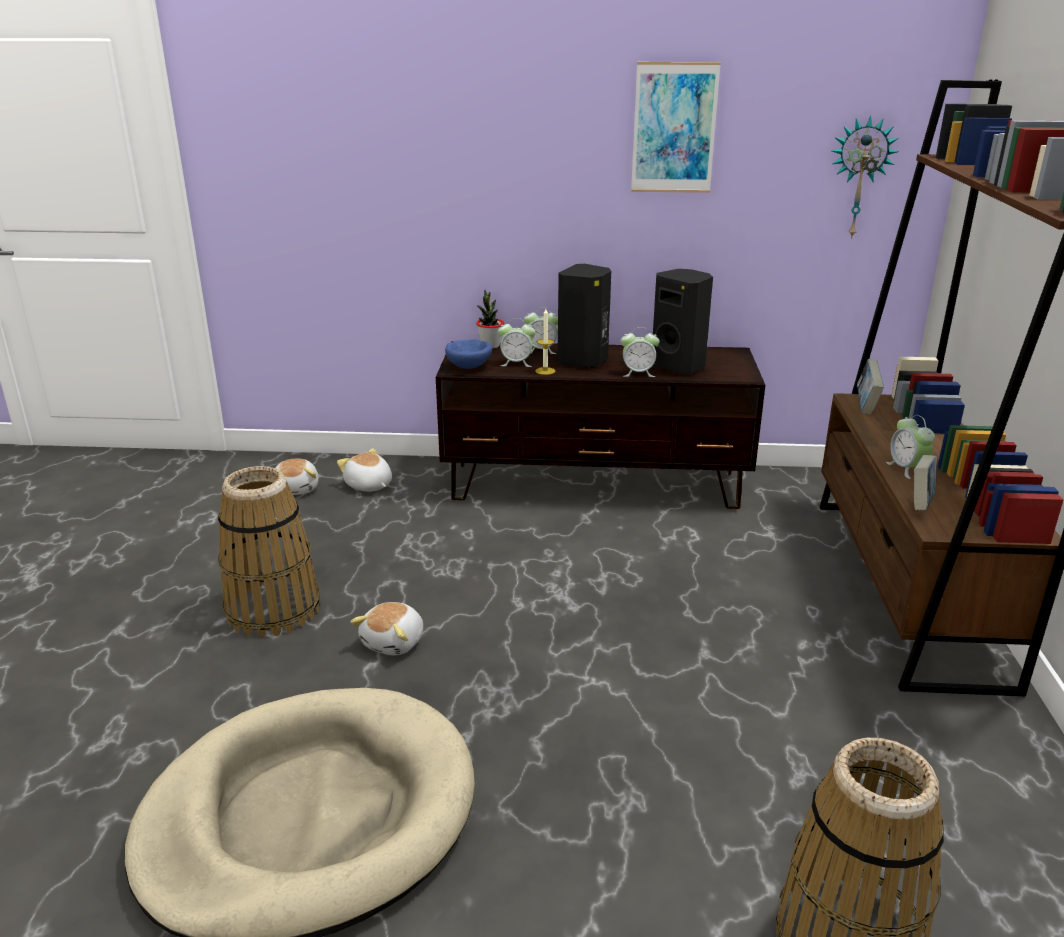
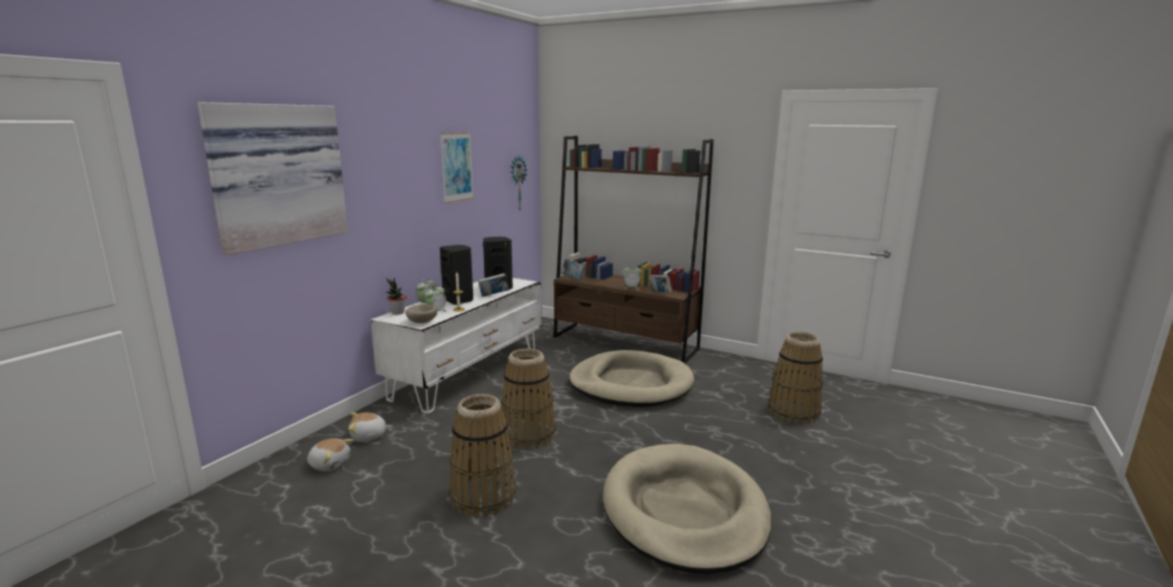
camera: 65 degrees left, 10 degrees down
(322, 113) = (277, 175): none -> picture
(394, 642) = (558, 460): plush toy -> none
(451, 593) = (528, 435): none -> basket
(469, 366) = (421, 322): blue bowl -> beige bowl
(595, 485) = (469, 373): brown tv stand -> white tv stand
(638, 373) = (493, 295): alarm clock -> book
(721, 643) = (630, 384): none -> beige dog bed

